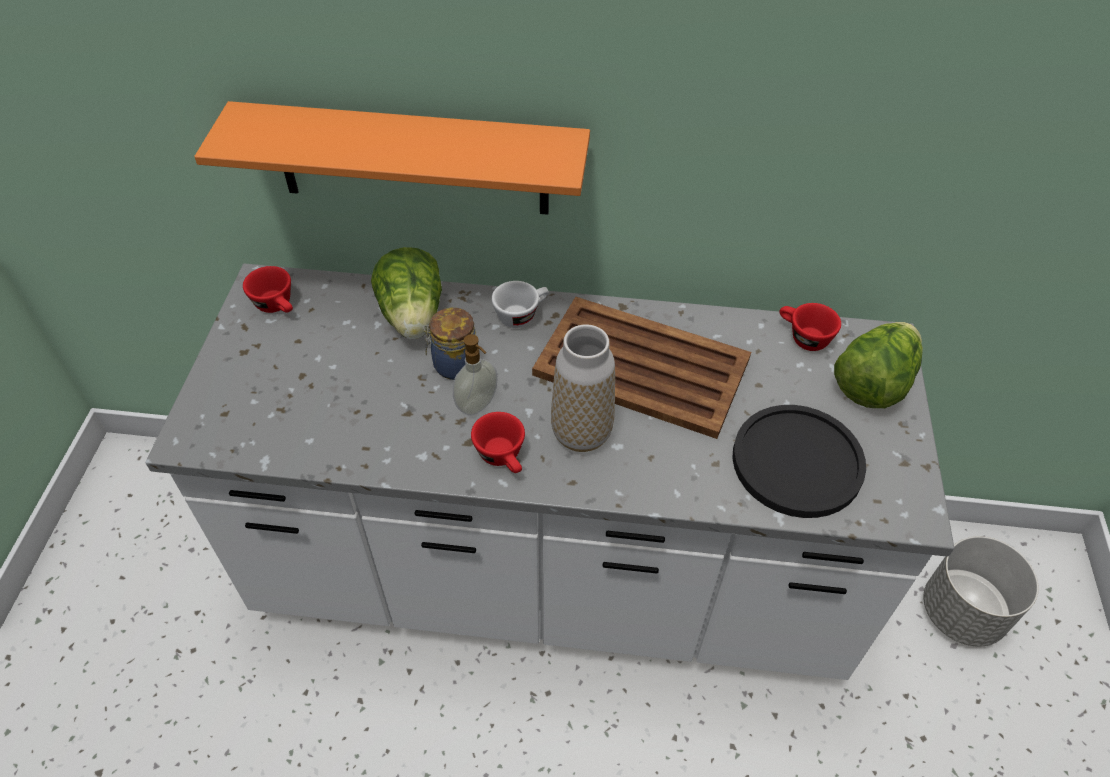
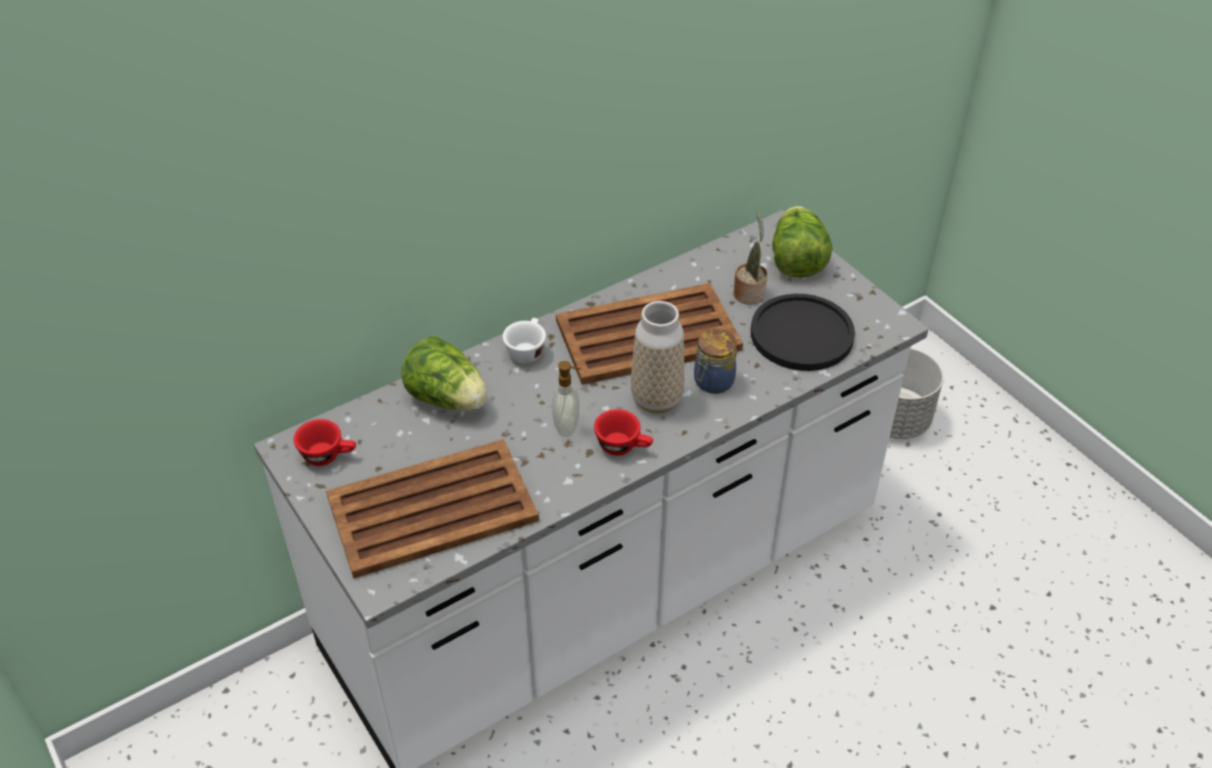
camera: 40 degrees left, 5 degrees down
(296, 404) = (434, 509): none -> brown tray
(412, 159) = (403, 262): orange shelf -> none
(453, 365) = (519, 412): jar -> jar (712, 382)
(787, 386) = (749, 292): none -> potted plant
(803, 337) = (727, 256): red cup -> none

